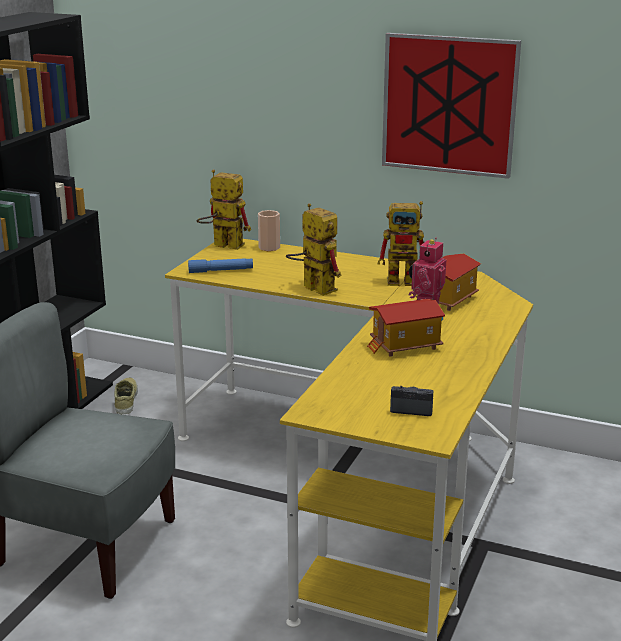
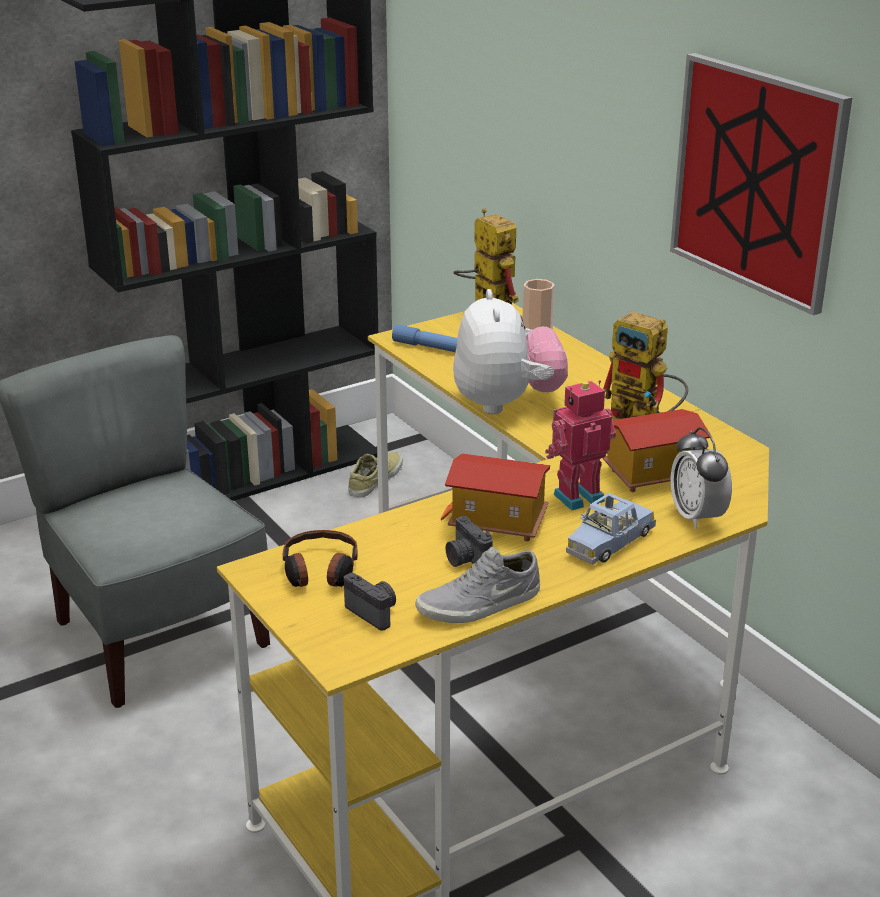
camera: 35 degrees right, 5 degrees up
(312, 287) = (506, 404): toy robot -> plush toy
(347, 400) = (320, 571): none -> headphones
(418, 368) = (466, 560): none -> camera
(460, 386) = (480, 604): none -> grey shoe
(476, 336) = (609, 542): none -> blue toy car
(499, 312) = (697, 517): none -> alarm clock

